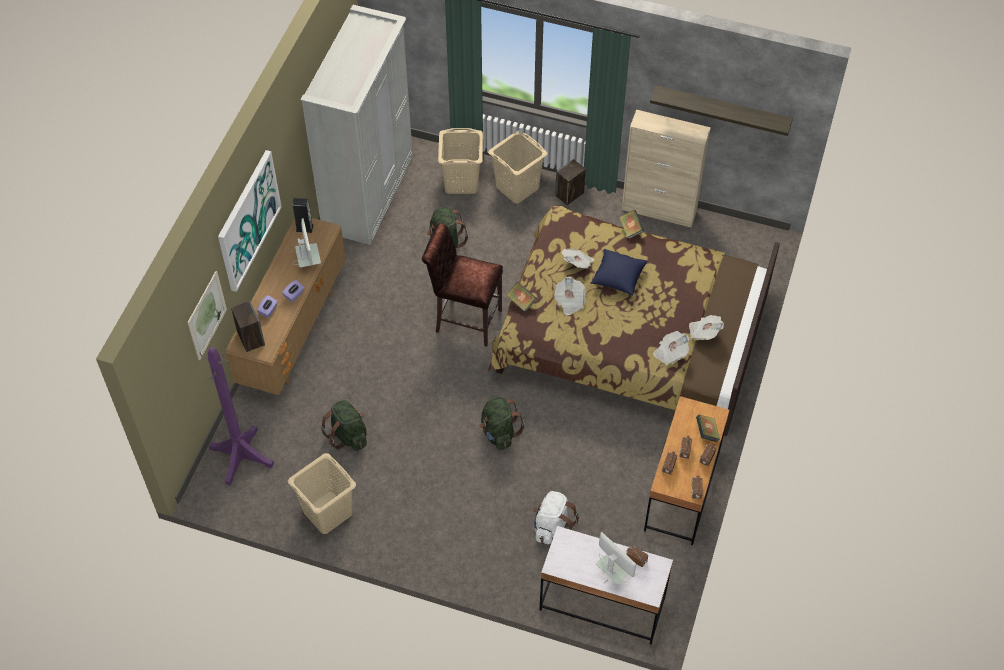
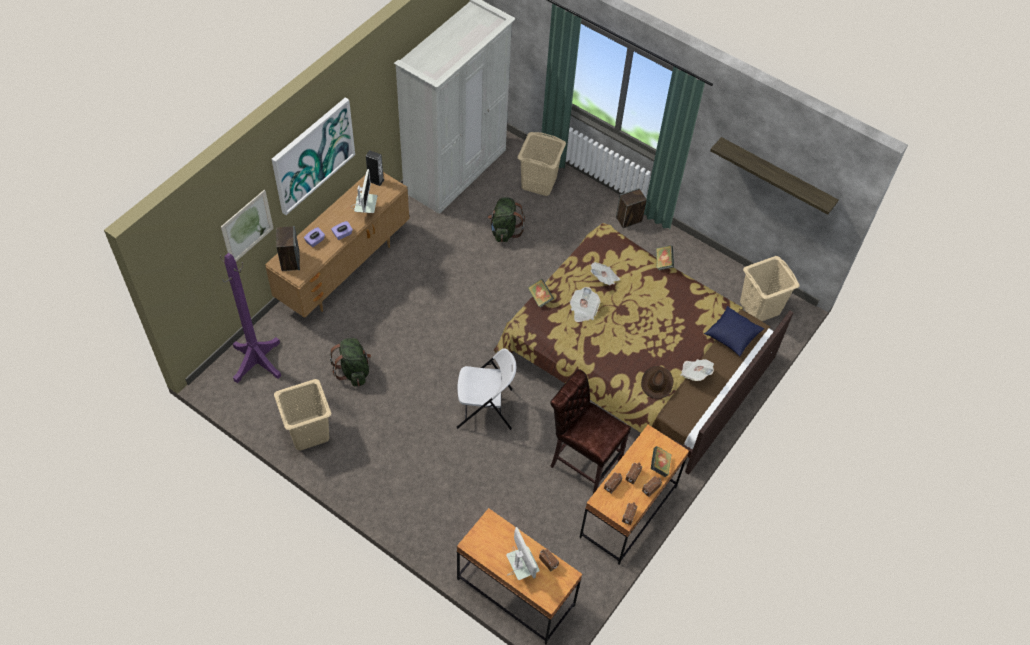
camera: 15 degrees right, 0 degrees up
(465, 319) = (494, 301): brown stool -> brown stool (582, 462)
(499, 433) = (485, 408): green backpack -> white chair
(517, 188) = (585, 201): beige laundry basket -> beige laundry basket (760, 308)
(552, 527) = (498, 507): white backpack -> none
(602, 604) = (515, 592): white desk -> brown desk
(617, 277) = (635, 301): blue pillow -> blue pillow (731, 336)
(659, 210) = (704, 255): beige cabinet -> none
(670, 353) = (656, 383): newspaper -> brown hat

